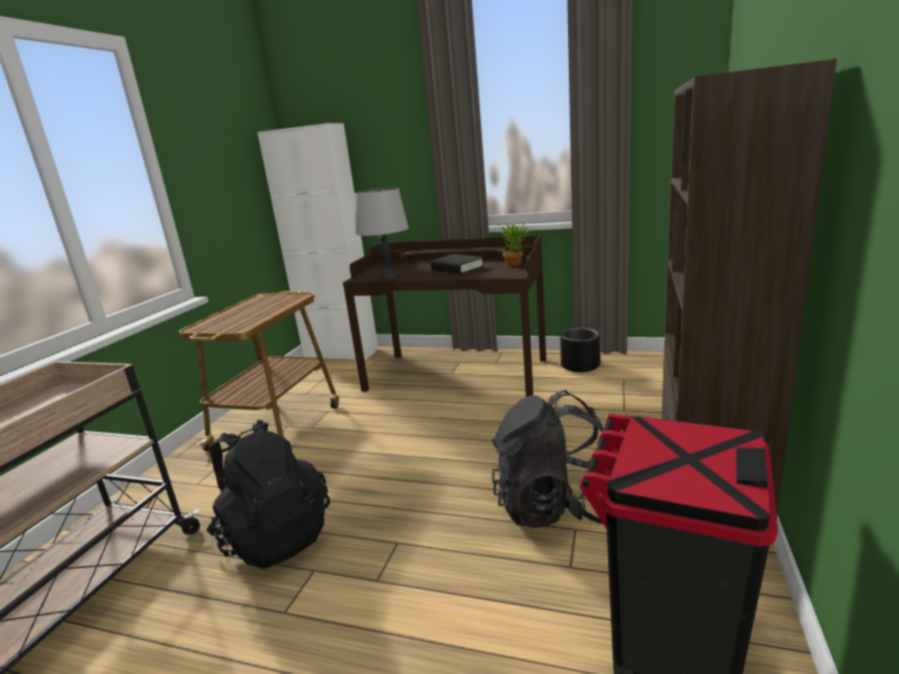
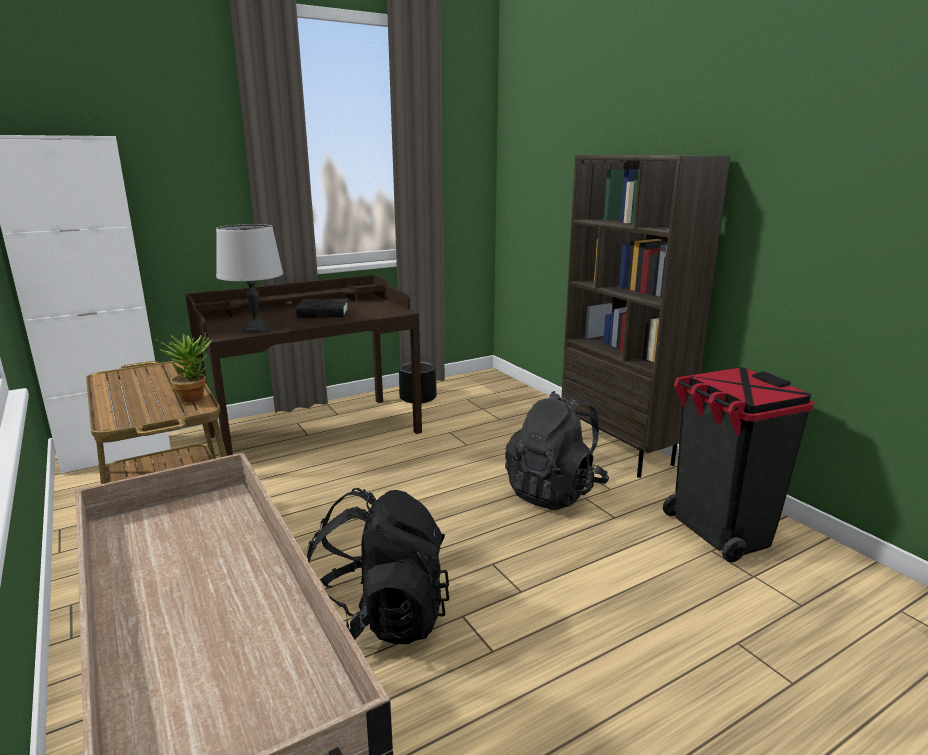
camera: 50 degrees left, 0 degrees up
(515, 264) = (375, 303): potted plant -> potted plant (194, 396)

